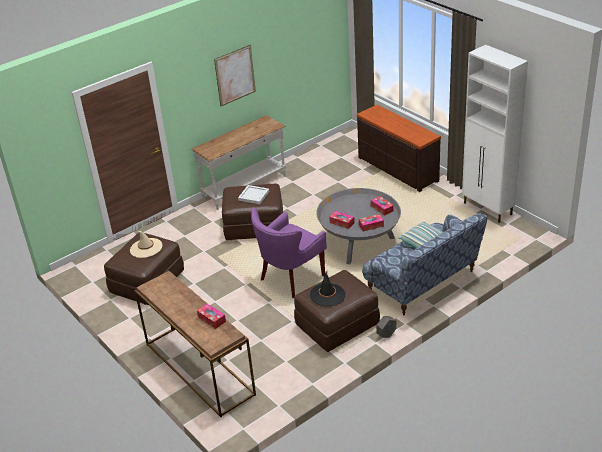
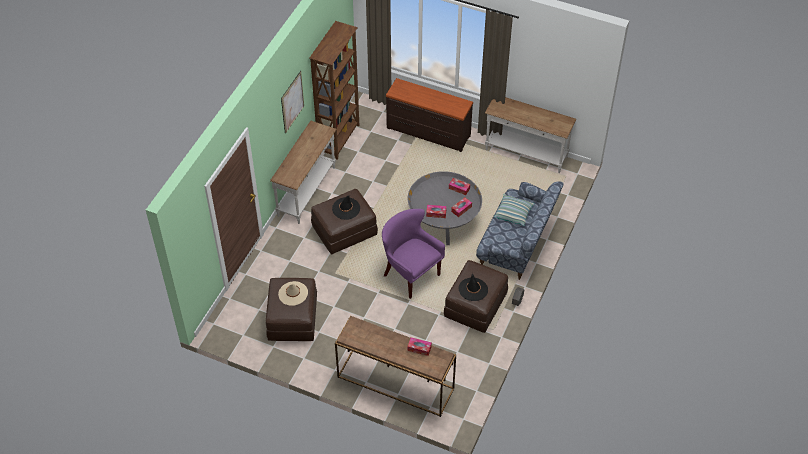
camera: 30 degrees left, 15 degrees up
(253, 195) = (346, 208): white tray -> black hat
(290, 278) = (410, 274): purple armchair -> purple armchair turned 120 degrees clockwise
(307, 156) = (339, 139): none -> brown bookcase
(488, 209) = (526, 154): white cabinet -> white console table

